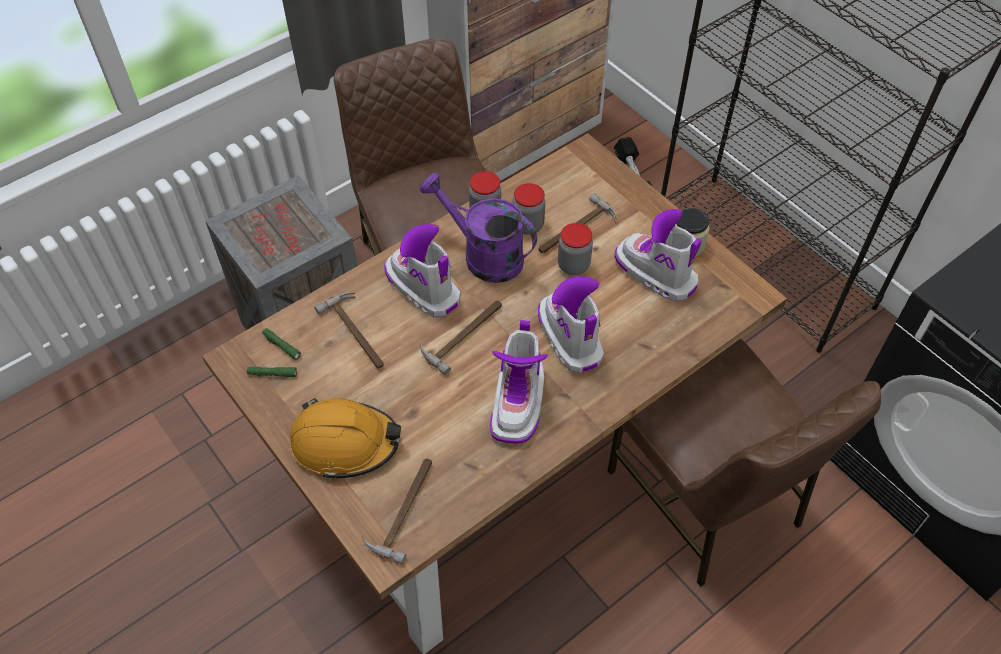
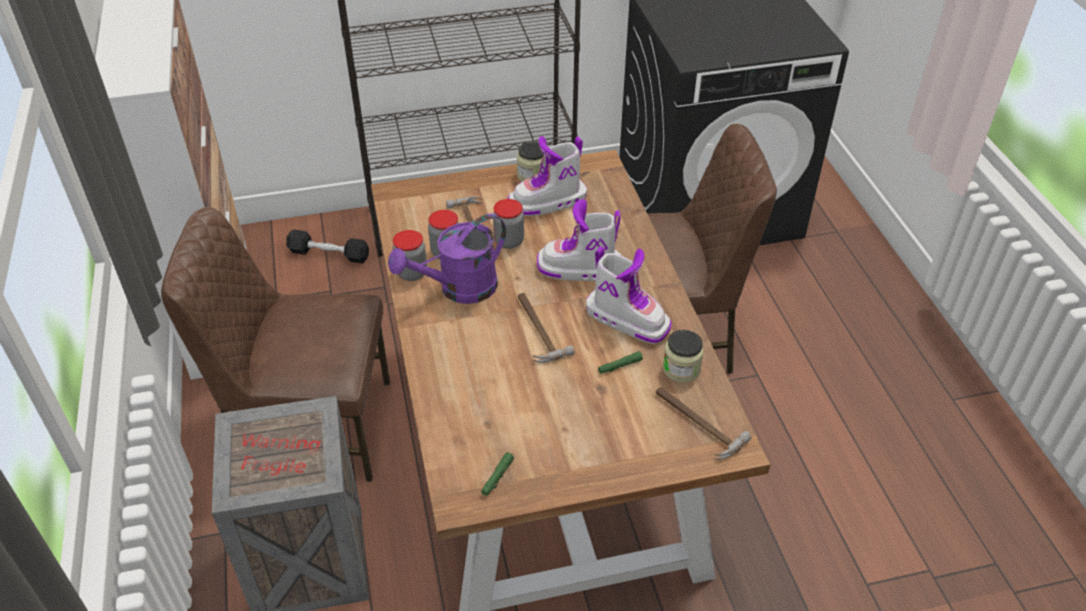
camera: 65 degrees left, 10 degrees down
(281, 346) = (467, 461): green flashlight -> green flashlight (620, 366)
(345, 443) = (607, 443): orange hard hat -> none
(357, 333) = (489, 400): hammer -> none
(422, 287) = (466, 340): boot -> none
(472, 473) = (681, 369): none -> jar

